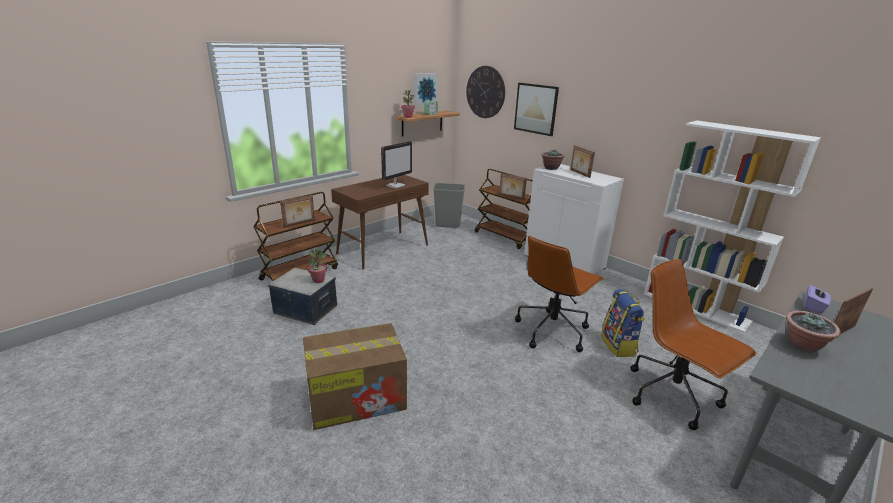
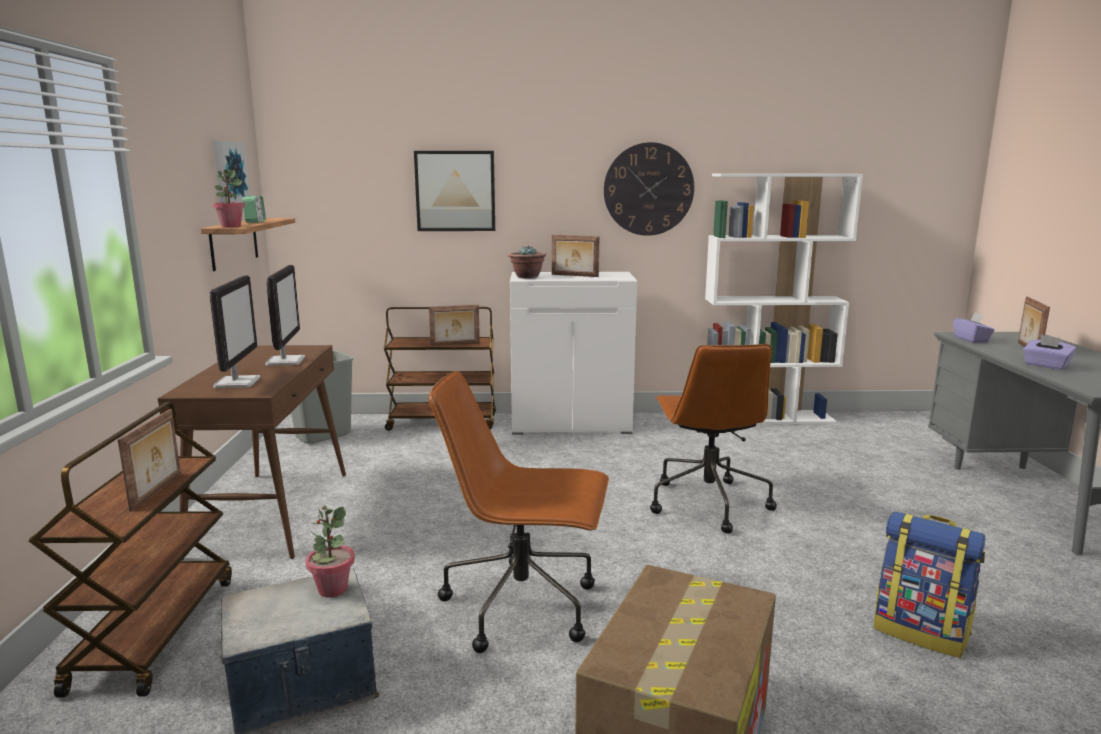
camera: 45 degrees left, 10 degrees down
(362, 190) = (237, 382): none -> monitor
(485, 92) = (340, 175): wall clock -> wall clock (648, 189)
(619, 345) = (787, 484): backpack -> backpack (921, 632)
(674, 396) = (909, 505): brown office chair -> brown office chair (524, 606)
(803, 345) = (1046, 365): potted plant -> purple tissue box

